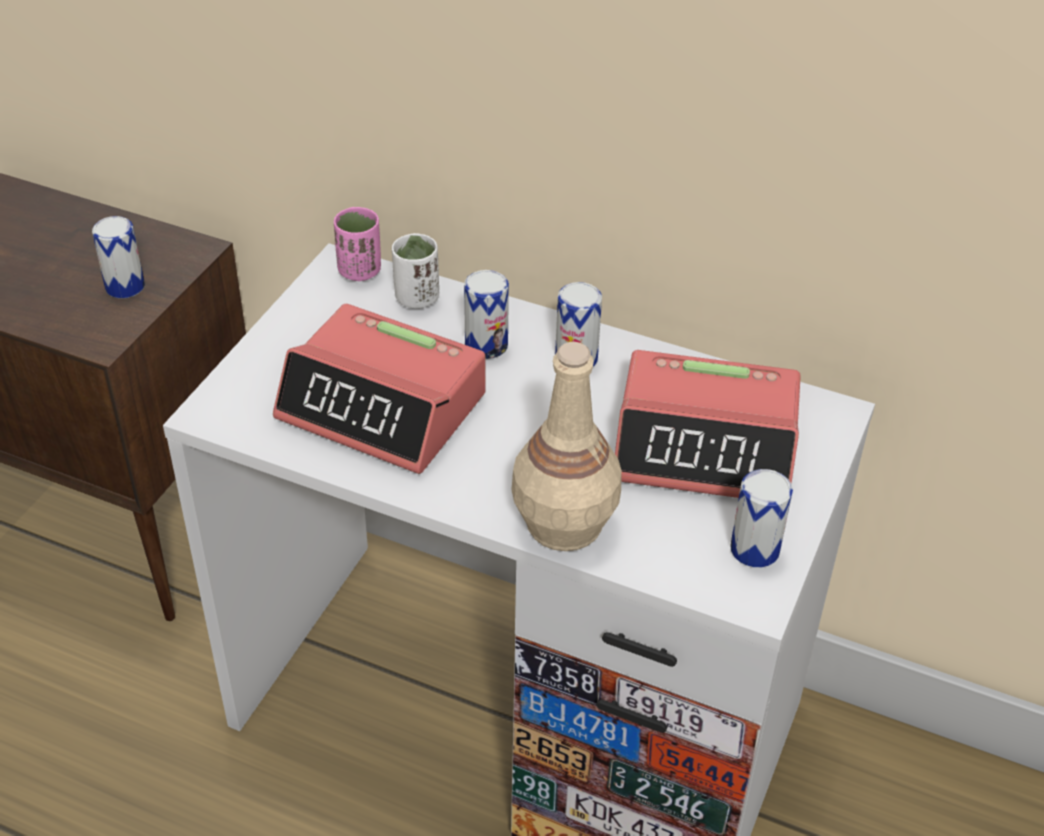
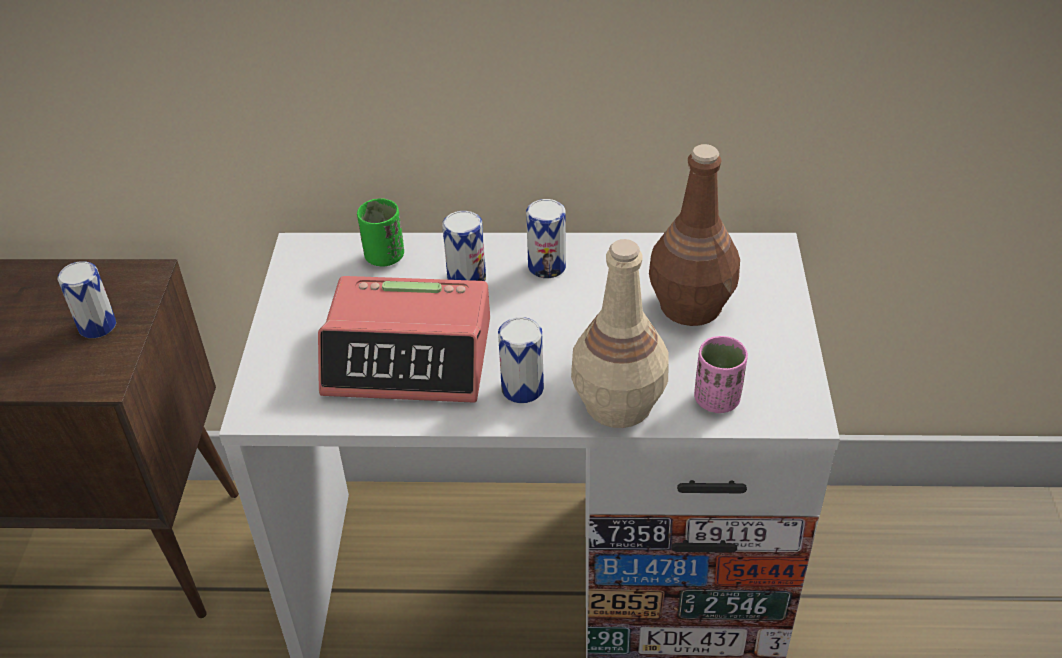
camera: 20 degrees left, 0 degrees up
(359, 271) = (321, 248): pink cup -> pink cup (717, 399)
(417, 298) = (384, 257): white cup -> green cup
(706, 446) = (691, 305): alarm clock -> brown bottle
(754, 549) = (777, 374): can -> can (522, 388)

